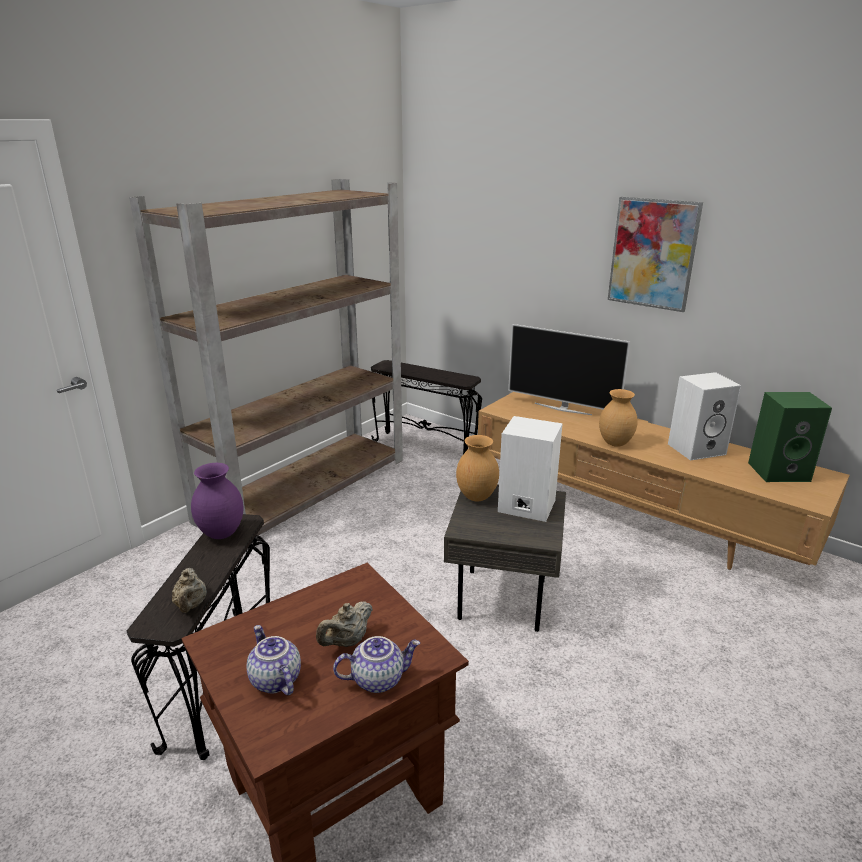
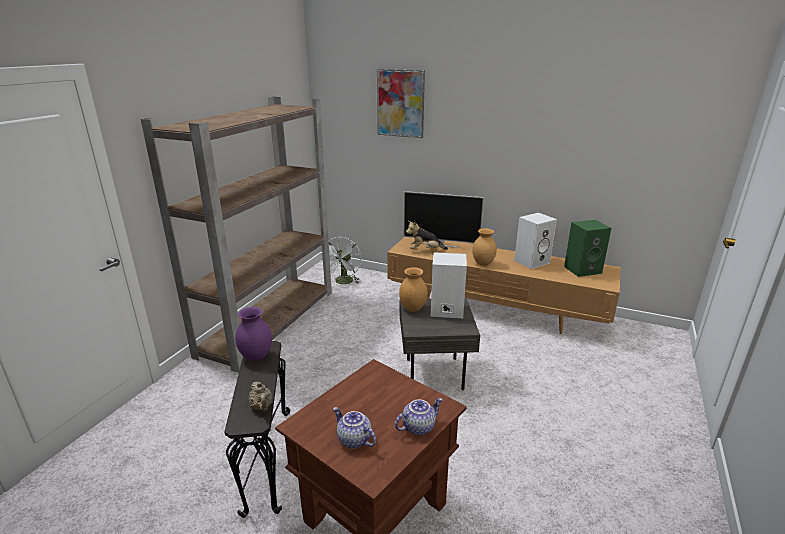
camera: 15 degrees left, 0 degrees up
(347, 641) = (387, 409): beige teapot -> none
(425, 448) = (343, 282): black side table -> white fan
(535, 414) = (425, 250): none -> plush toy
(653, 254) = (493, 140): picture -> picture (400, 103)

